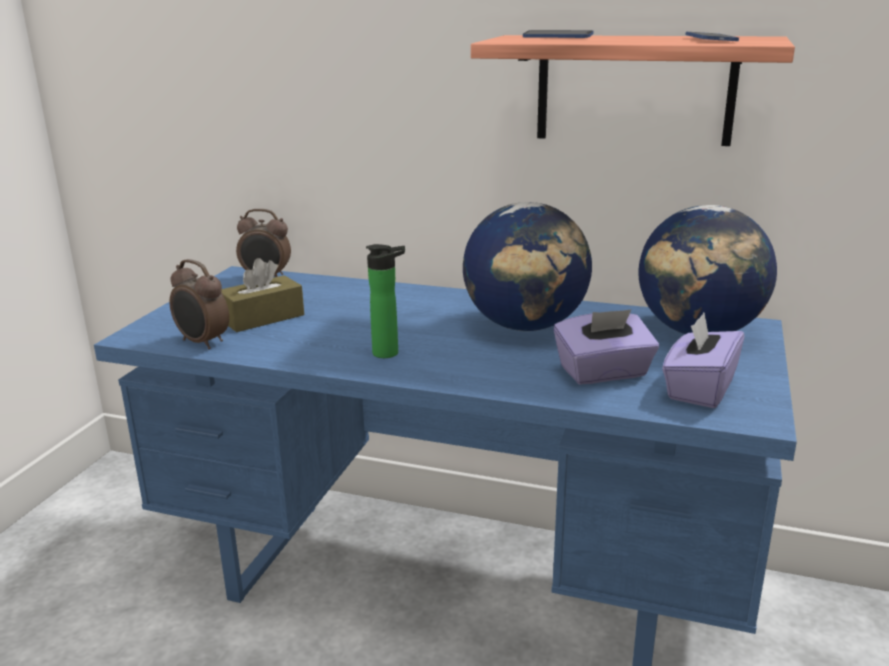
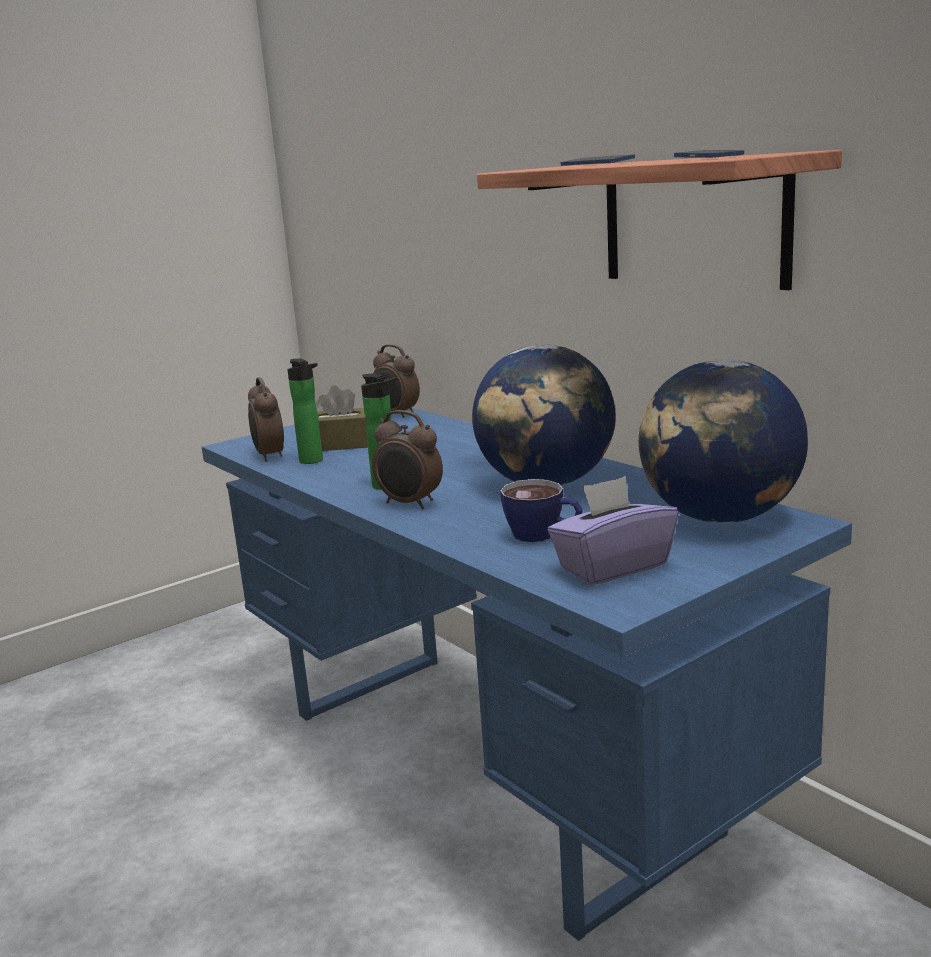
camera: 35 degrees right, 5 degrees down
(264, 340) = (313, 461): none -> bottle
(441, 367) = (410, 504): none -> alarm clock
(603, 373) = (543, 535): purple tissue box -> cup

